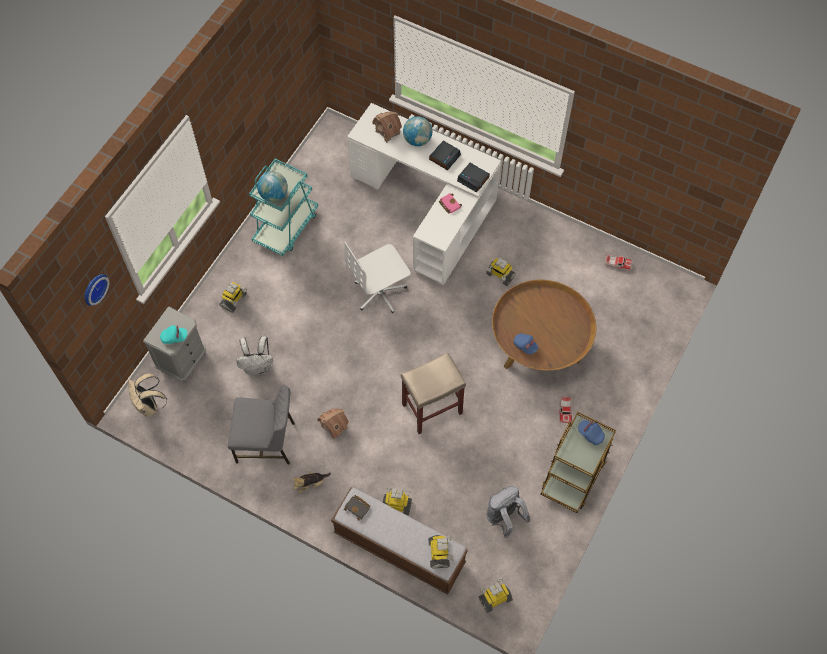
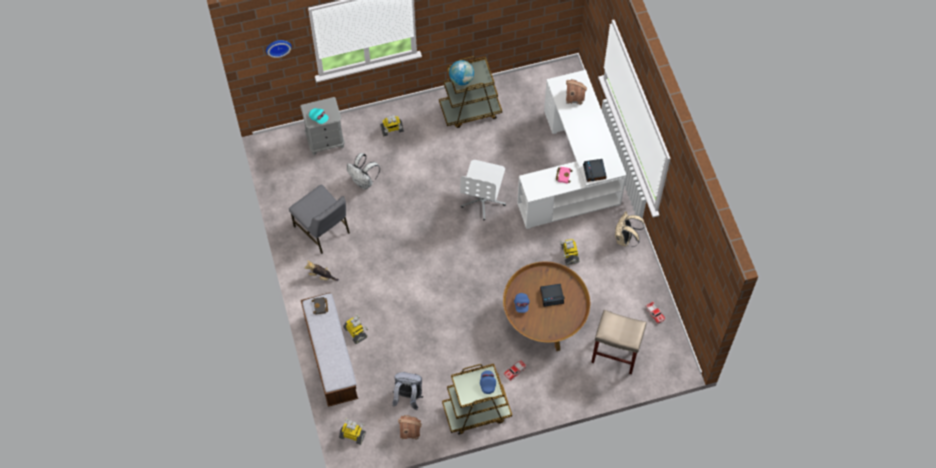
camera: 45 degrees right, 0 degrees up
(150, 406) = (281, 151): beige backpack -> beige backpack (625, 239)
(286, 227) = (470, 110): turquoise cart -> brown cart
(334, 426) = (369, 255): toy house -> toy house (410, 431)
(380, 292) = (483, 200): white office chair -> white office chair turned 90 degrees counterclockwise
(417, 140) = (587, 118): globe -> none
(431, 409) = (436, 296): beige stool -> beige stool (614, 354)
(439, 553) = (337, 373): toy robot -> none
(444, 157) = (592, 143): alarm clock -> alarm clock (552, 296)

